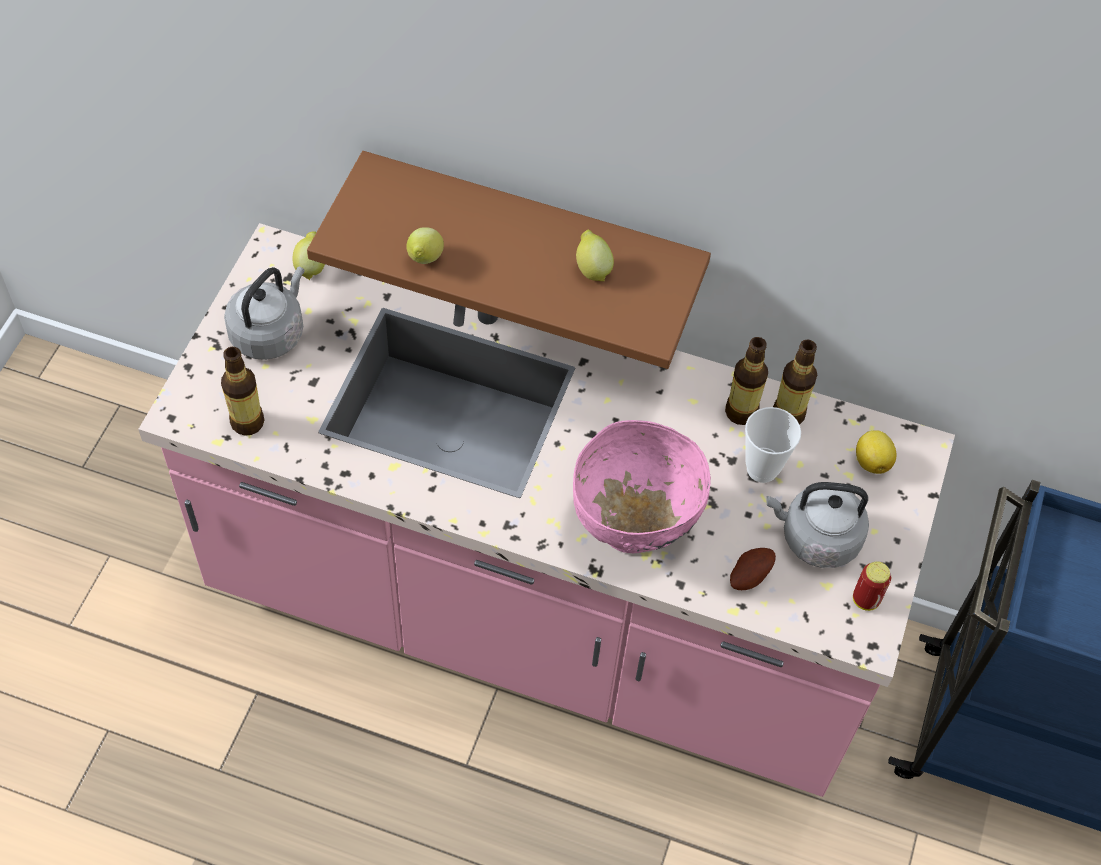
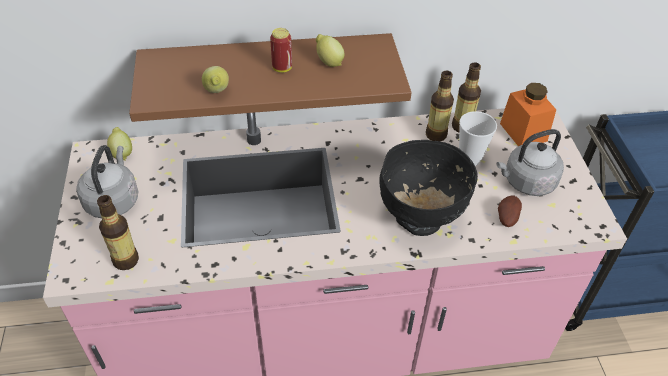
camera: 25 degrees left, 10 degrees down
(632, 526) = (420, 219): pink bowl -> black bowl
(865, 600) = (578, 203): can -> can (282, 68)
(872, 461) = (523, 132): lemon -> orange jar

